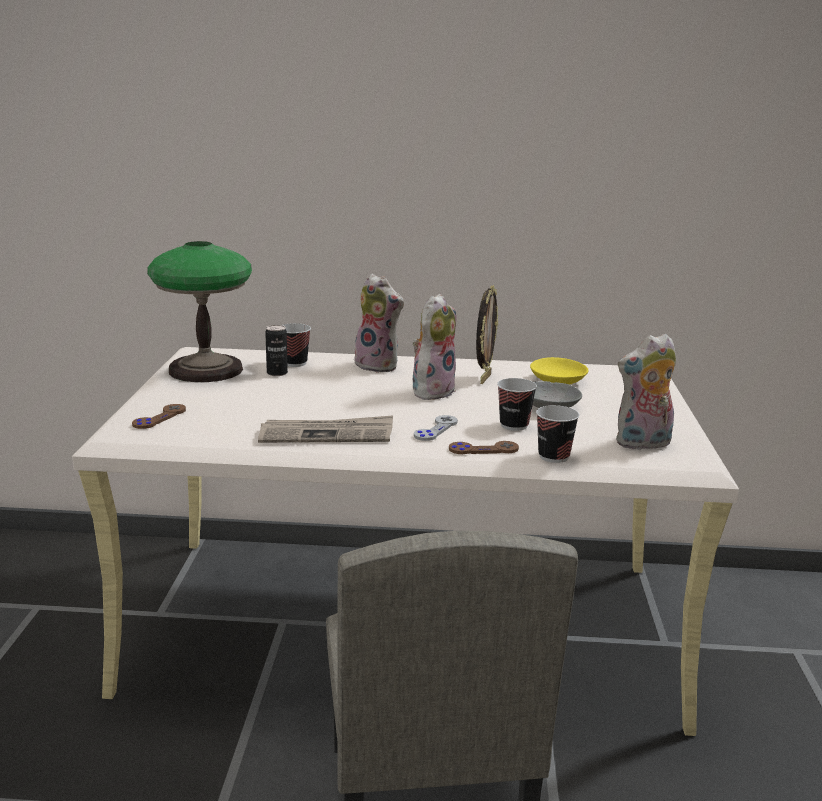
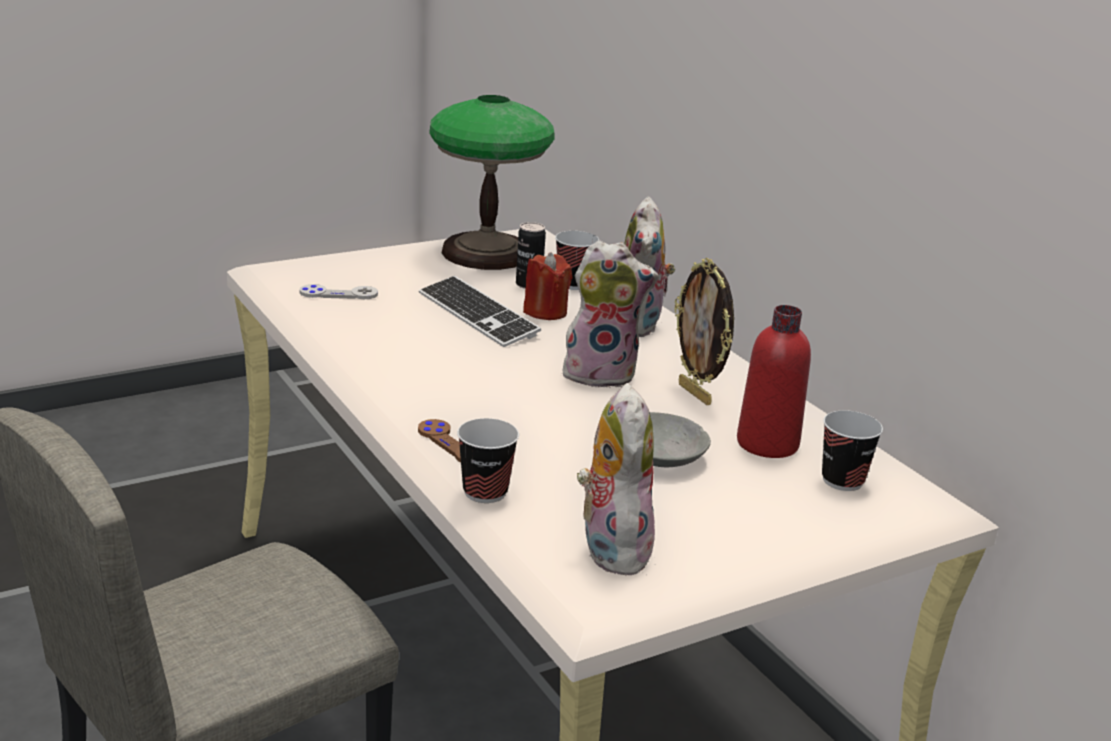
camera: 55 degrees right, 5 degrees up
(159, 418) = (332, 272): brown game controller -> none
(303, 397) = (477, 315): none -> keyboard
(325, 380) = (545, 312): none -> red candle
(327, 434) = (388, 353): newspaper -> none
(435, 429) = (478, 404): grey game controller -> grey game controller (338, 294)
(484, 378) = (696, 394): picture frame -> picture frame turned 75 degrees clockwise
(514, 425) = (556, 446): cup -> cup (842, 480)
(558, 381) = (767, 444): yellow bowl -> red bottle
(643, 444) = (610, 548): plush toy -> plush toy turned 45 degrees clockwise

